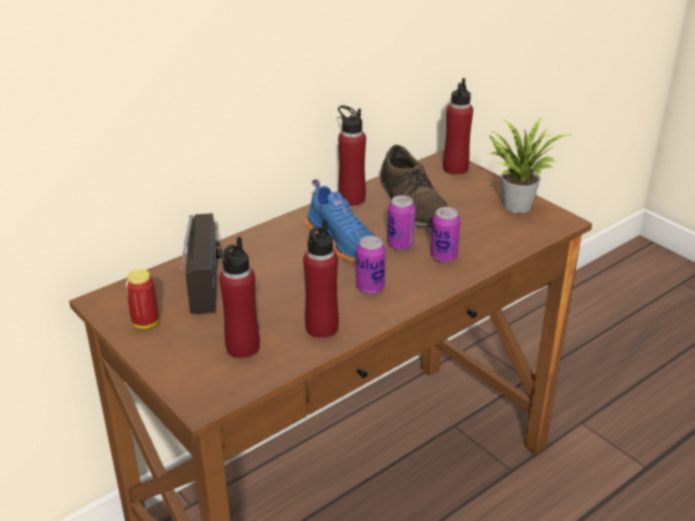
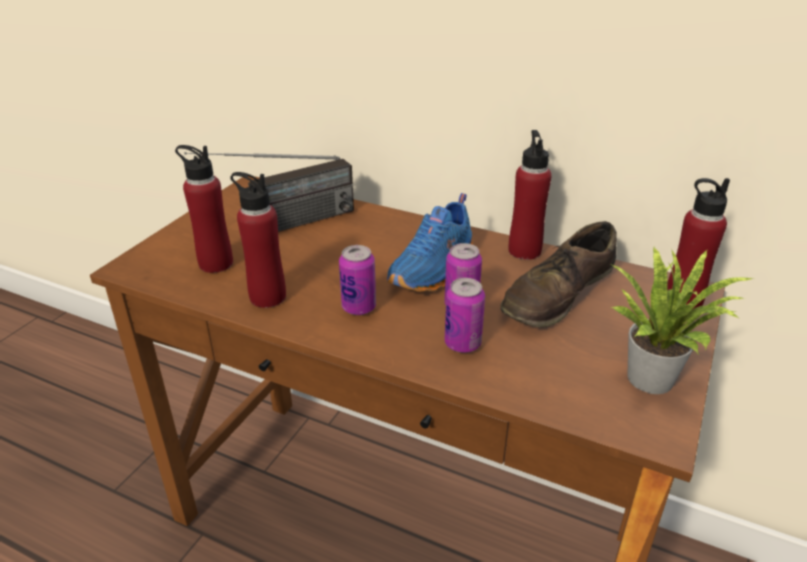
camera: 65 degrees right, 0 degrees up
(145, 323) = (231, 210): can -> none

